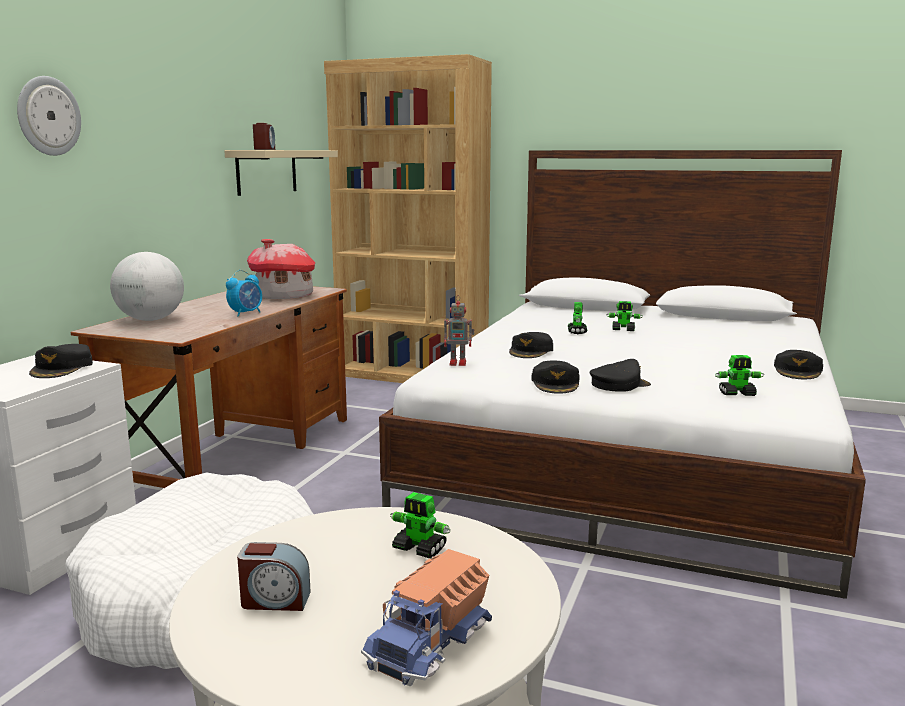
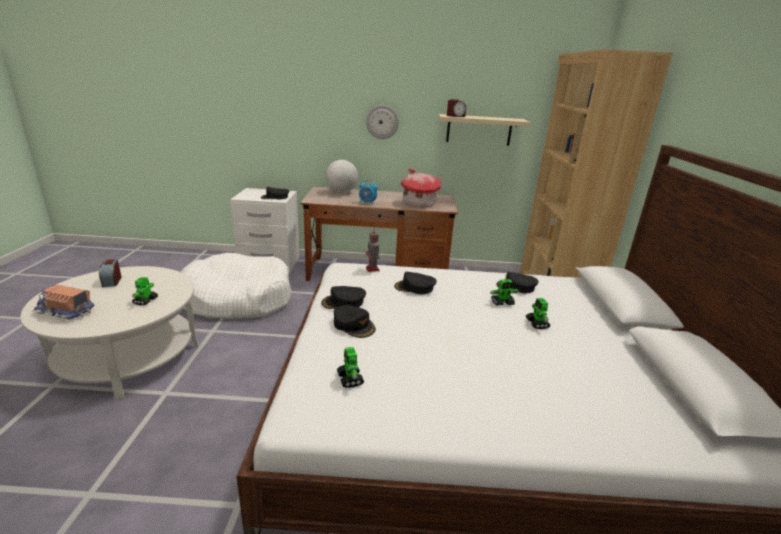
camera: 70 degrees right, 10 degrees up
(48, 116) = (317, 91): wall clock -> wall clock (382, 122)
(798, 371) = (455, 425): black cap -> black cap (516, 287)

